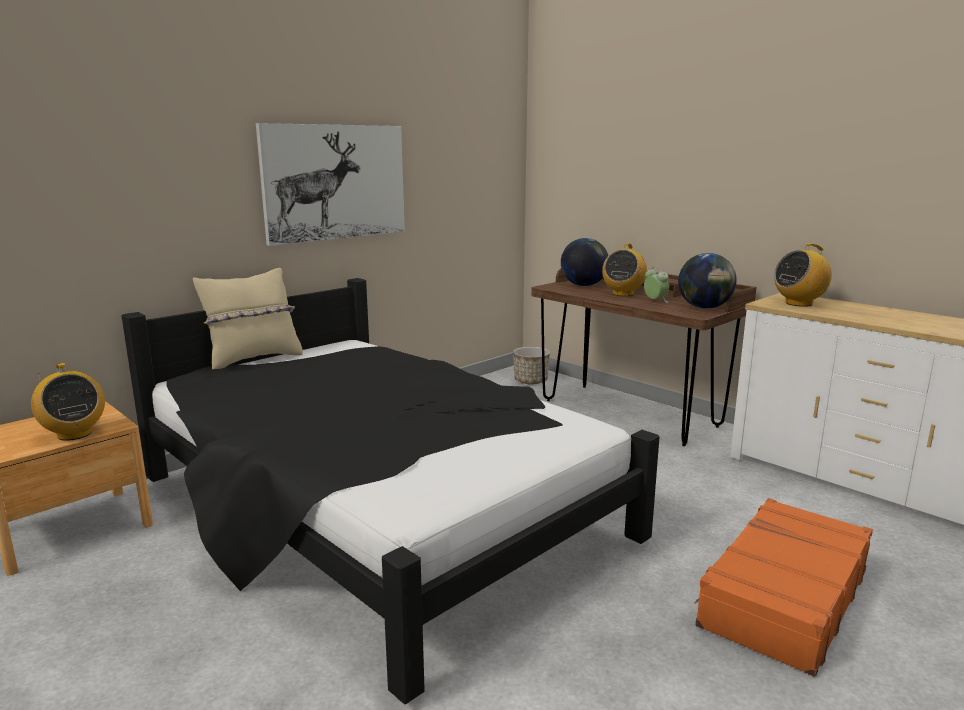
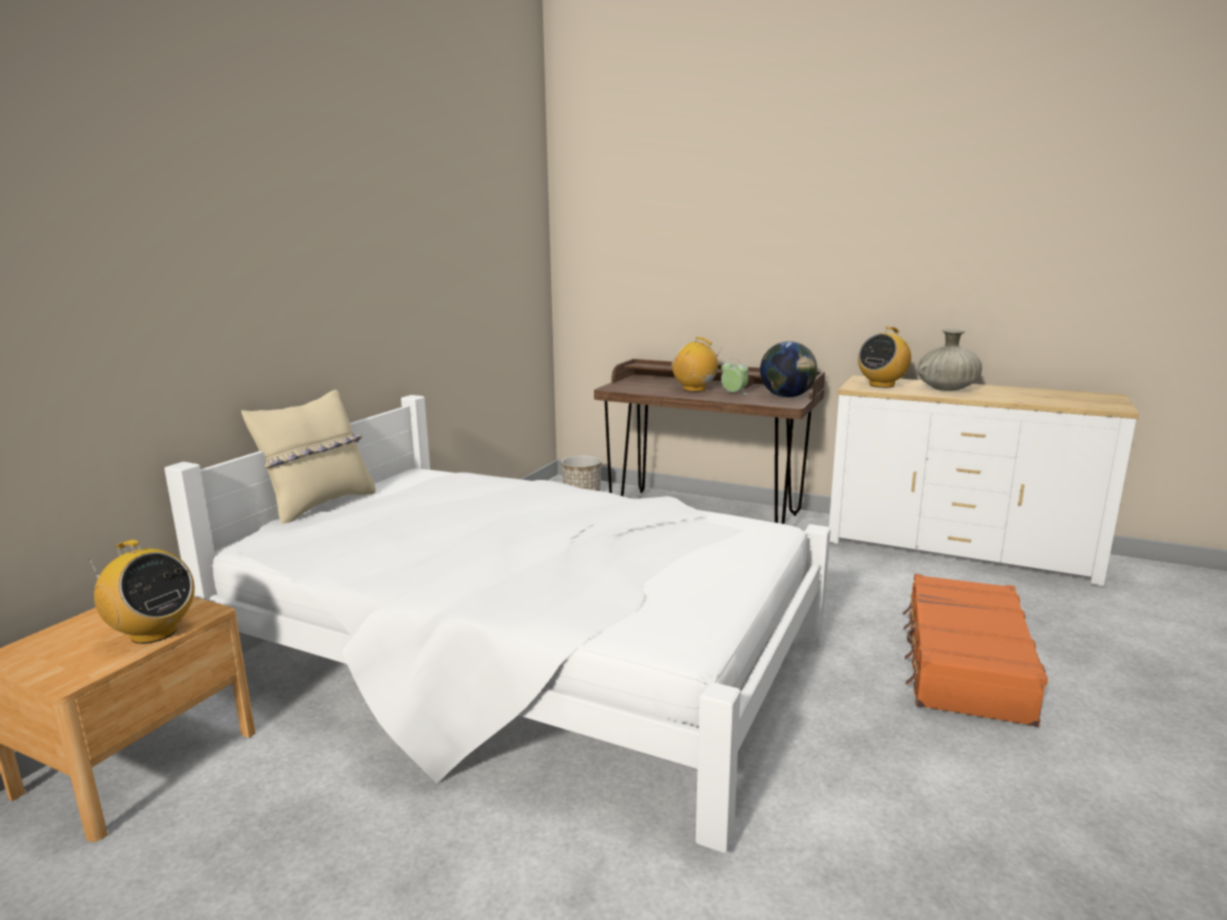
camera: 20 degrees left, 0 degrees up
(335, 182) = (381, 282): picture -> none
(376, 512) = (526, 661): black bed -> white bed
(583, 285) = (645, 383): globe -> none
(623, 294) = (694, 389): radio -> radio turned 120 degrees clockwise
(867, 313) = (947, 389): none -> beige vase

